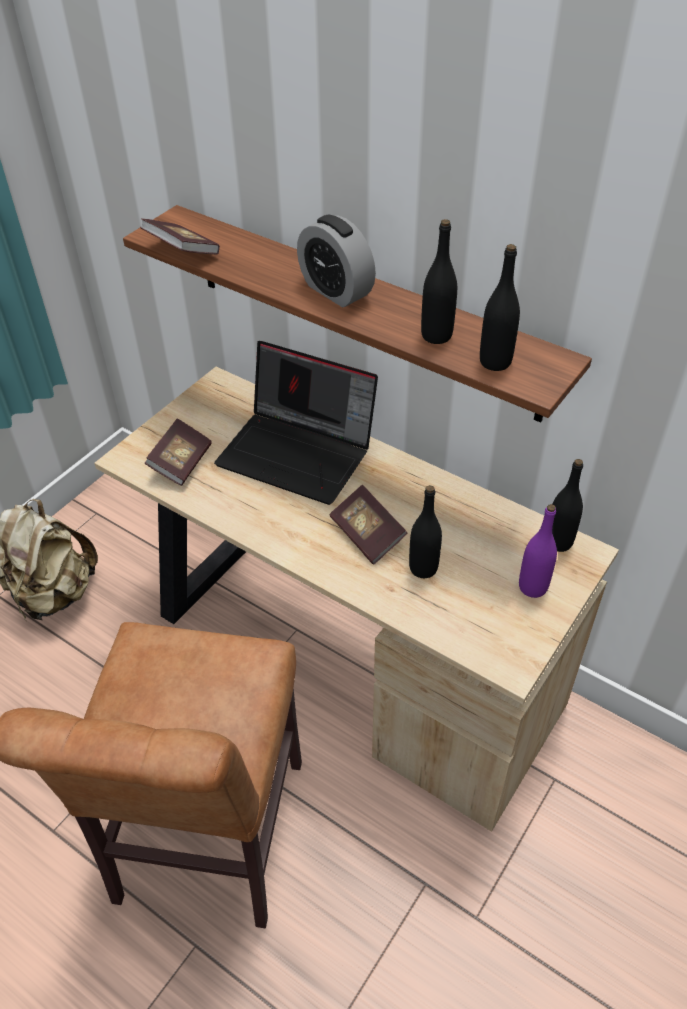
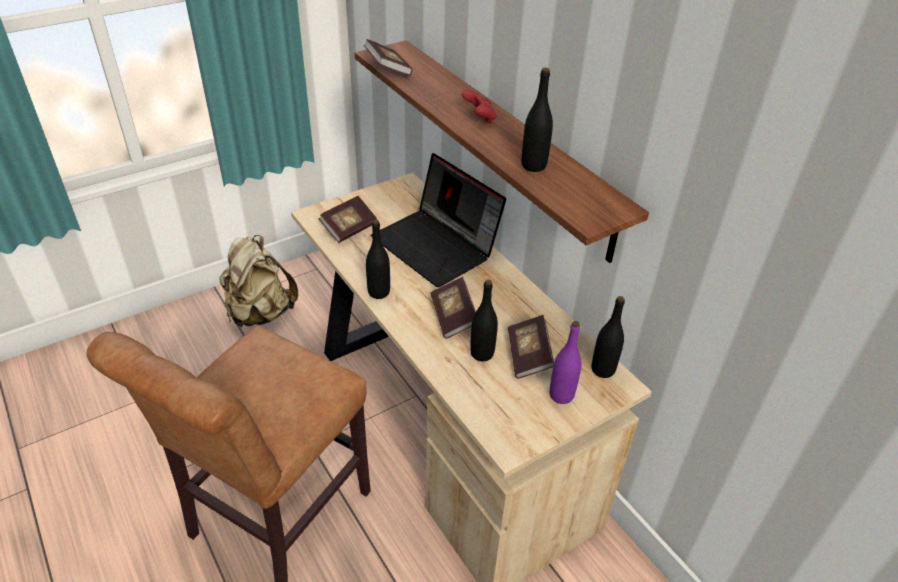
camera: 20 degrees right, 5 degrees down
(336, 291) = (479, 118): alarm clock -> red game controller
(474, 553) = (528, 356): none -> book
(495, 362) = (566, 194): black bottle -> black bottle (379, 292)

